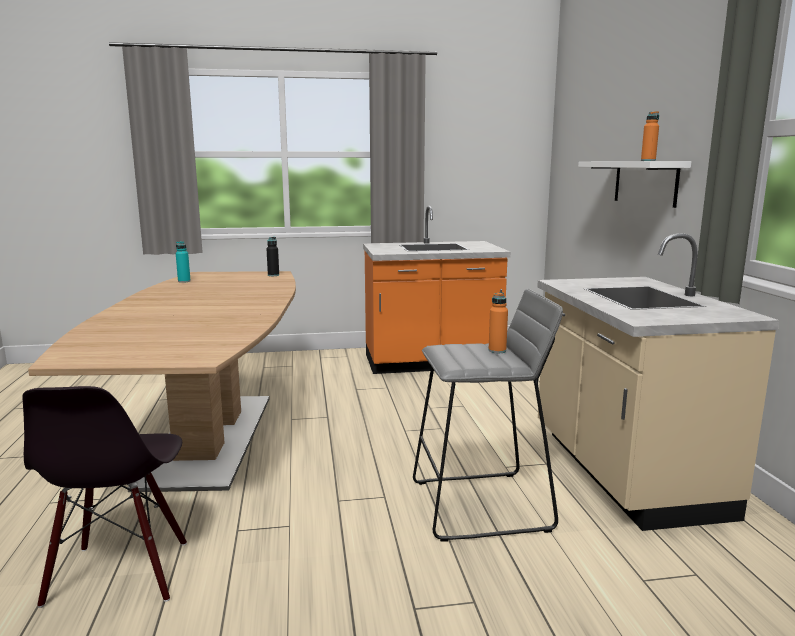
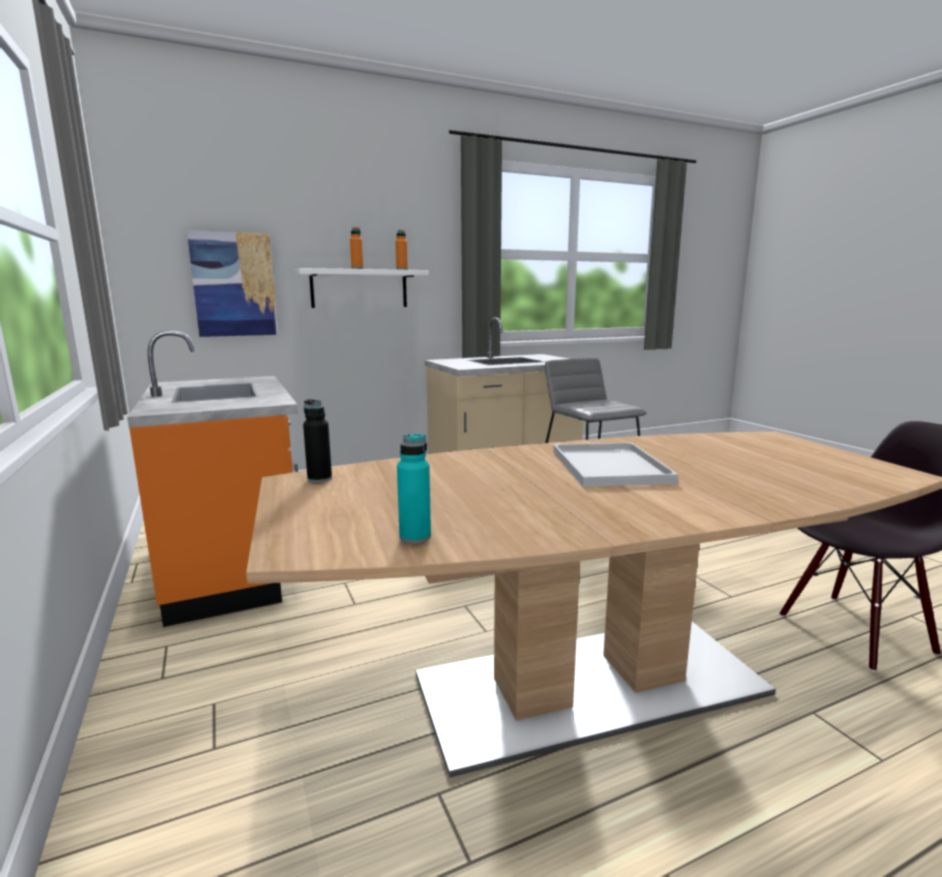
camera: 105 degrees left, 0 degrees up
(211, 308) = (611, 467): none -> white tray
(497, 351) = (583, 402): orange bottle -> orange bottle (357, 269)
(585, 176) = (234, 285): none -> picture

